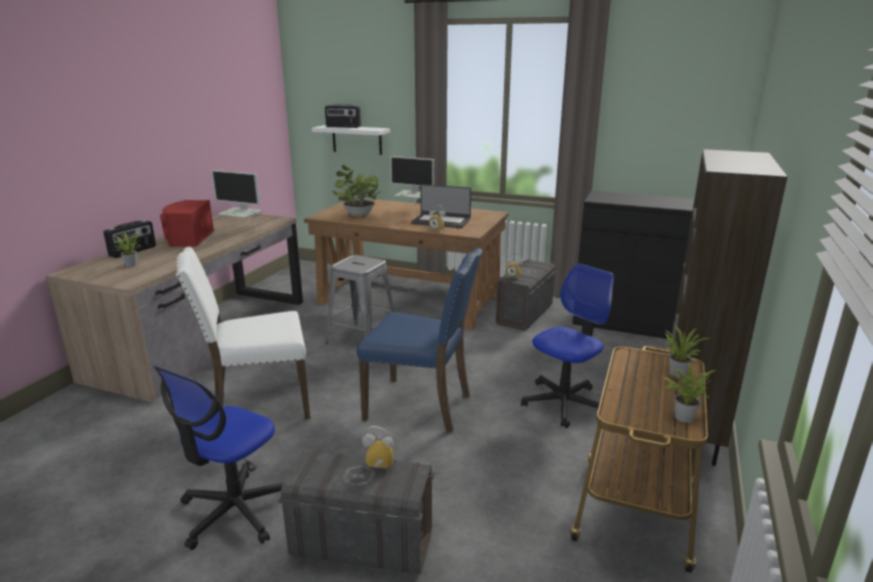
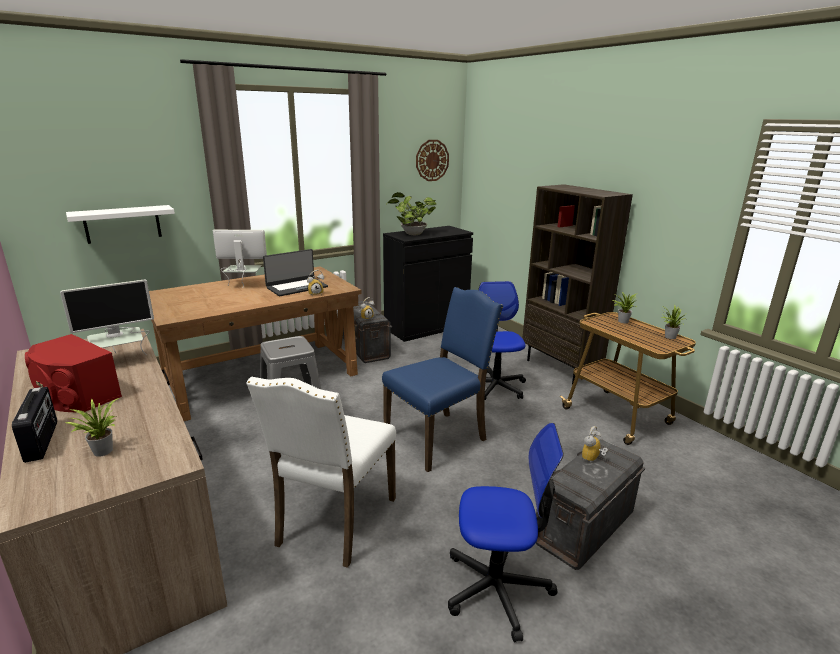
camera: 55 degrees left, 0 degrees up
(235, 511) = (497, 588): office chair -> office chair turned 60 degrees counterclockwise
(343, 127) = (107, 210): radio -> none
(357, 214) = (204, 304): potted plant -> potted plant (411, 234)
(413, 210) = (243, 285): monitor -> monitor turned 150 degrees counterclockwise
(695, 107) = (432, 160): none -> wall clock

